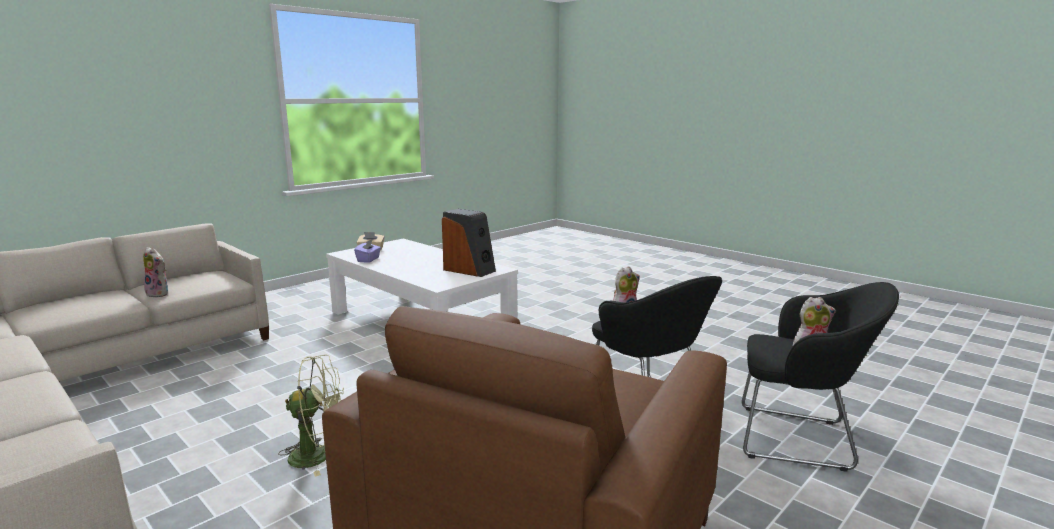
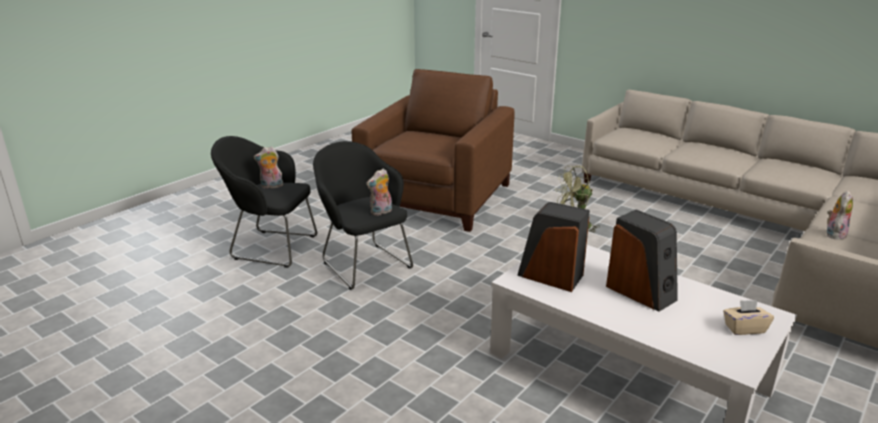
camera: 175 degrees right, 10 degrees up
(159, 294) = (834, 234): plush toy -> plush toy turned 105 degrees clockwise
(368, 260) = (707, 296): purple tissue box -> none
(411, 262) = (641, 292): none -> speaker

